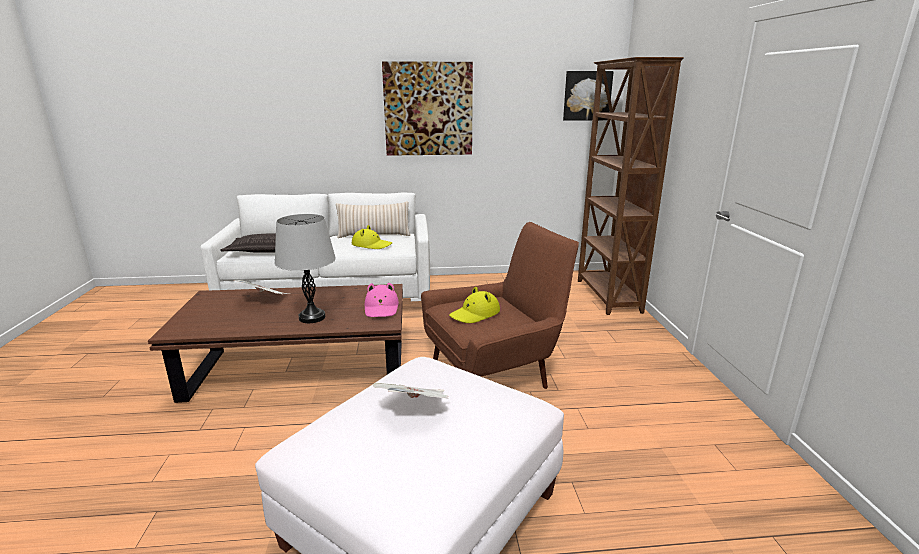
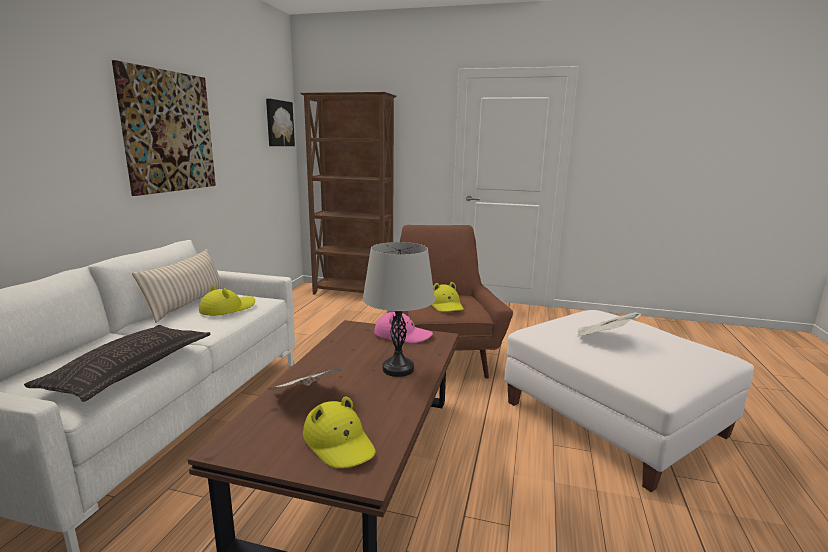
camera: 70 degrees left, 5 degrees down
(207, 319) = (339, 443): none -> yellow hat

